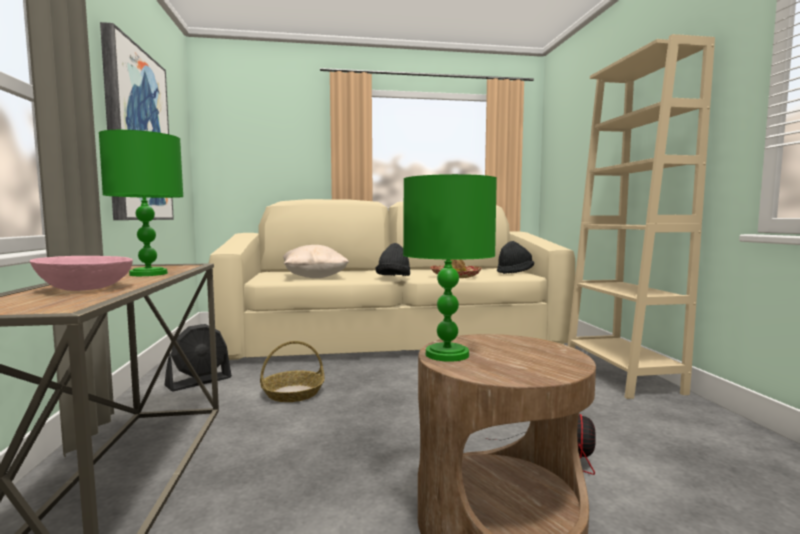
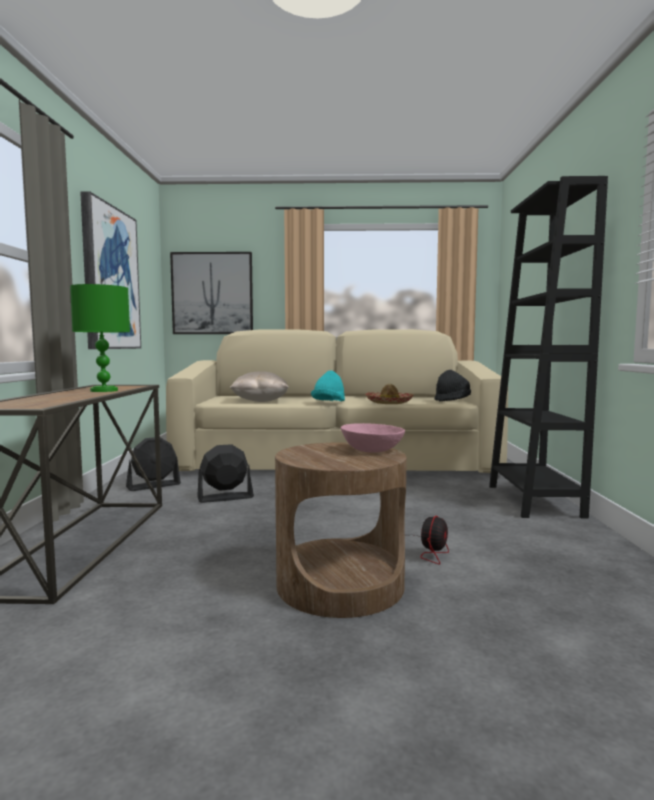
camera: 10 degrees right, 0 degrees up
(84, 289) = (55, 398): pink bowl -> pink bowl (371, 450)
(249, 160) = (212, 293): none -> picture
(292, 393) = (225, 497): basket -> black fan
(393, 278) = (328, 403): black hat -> turquoise hat
(447, 354) = (299, 452): green table lamp -> none
(621, 376) = (534, 501): beige bookcase -> black bookcase

